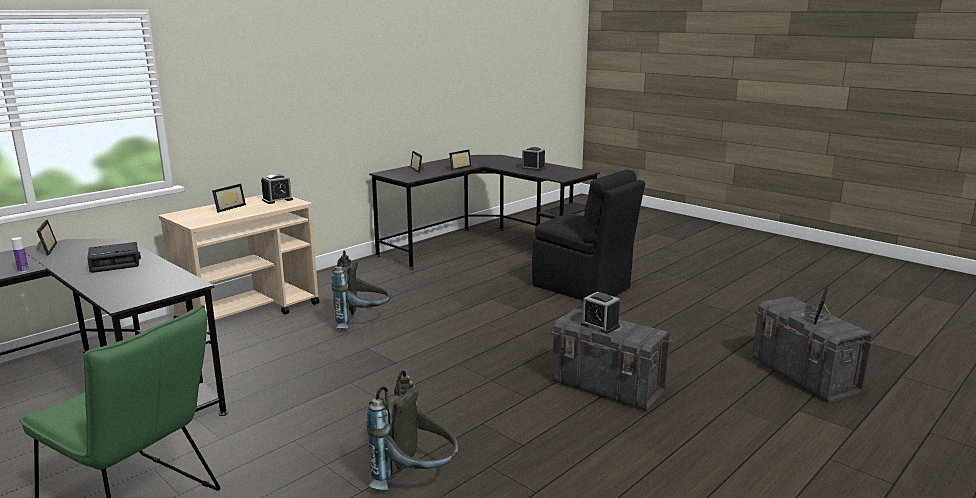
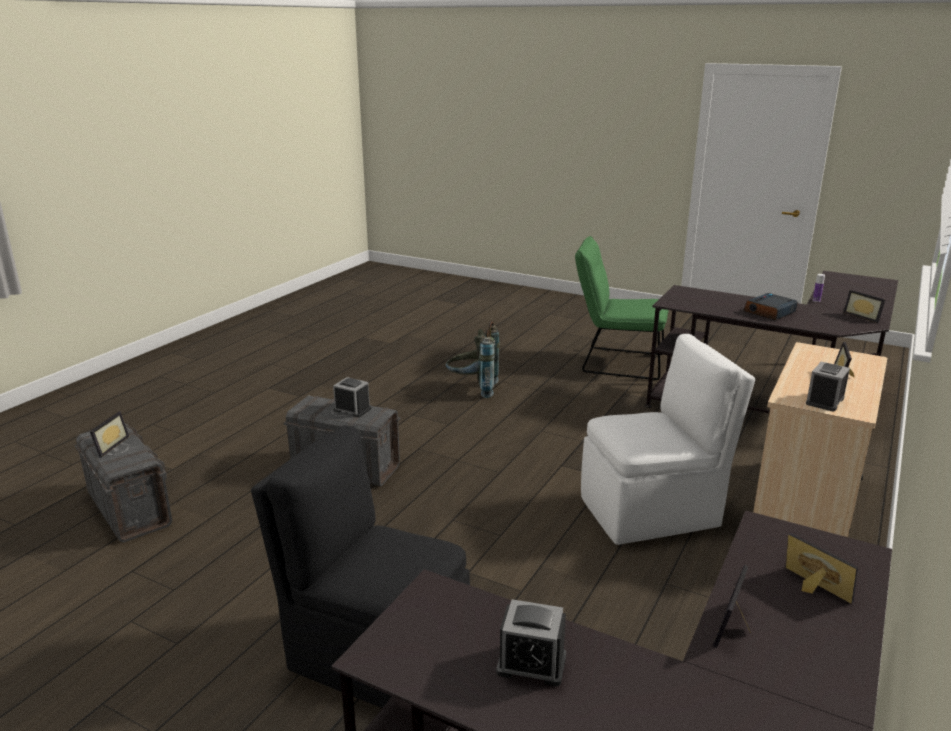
camera: 165 degrees right, 5 degrees up
(362, 323) = (653, 511): grey backpack -> white chair

